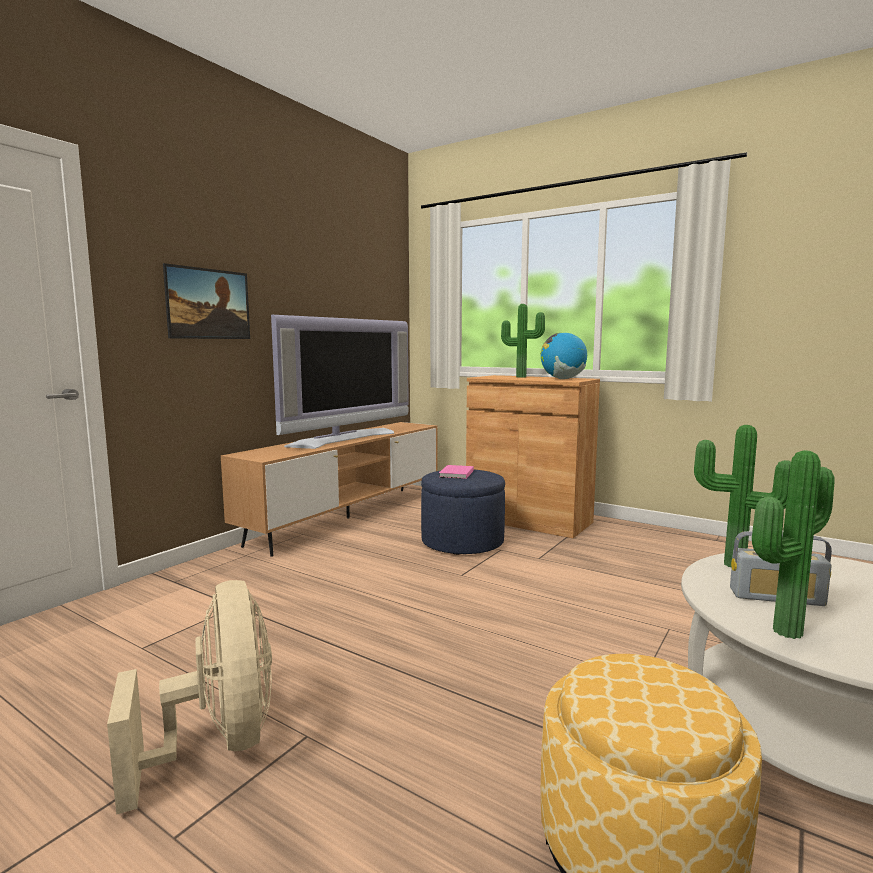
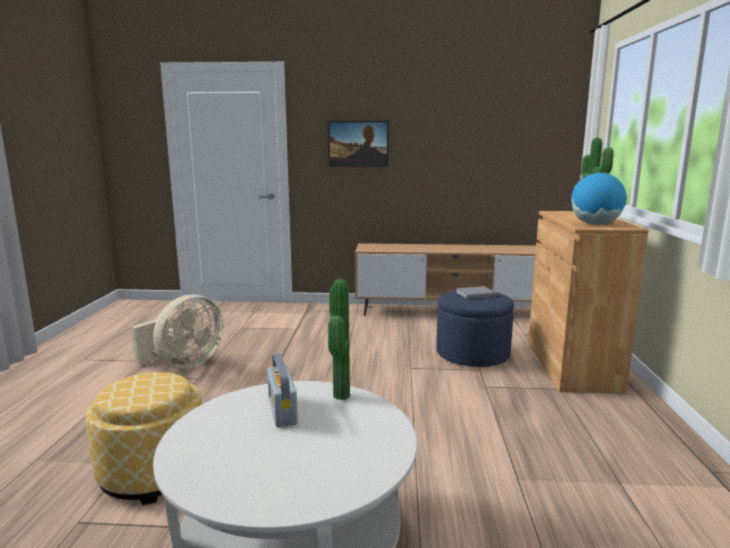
camera: 60 degrees right, 5 degrees up
(343, 438) = (455, 248): television -> none
(455, 474) = (474, 294): pink book -> grey book
(781, 630) = (223, 412): potted plant -> none

